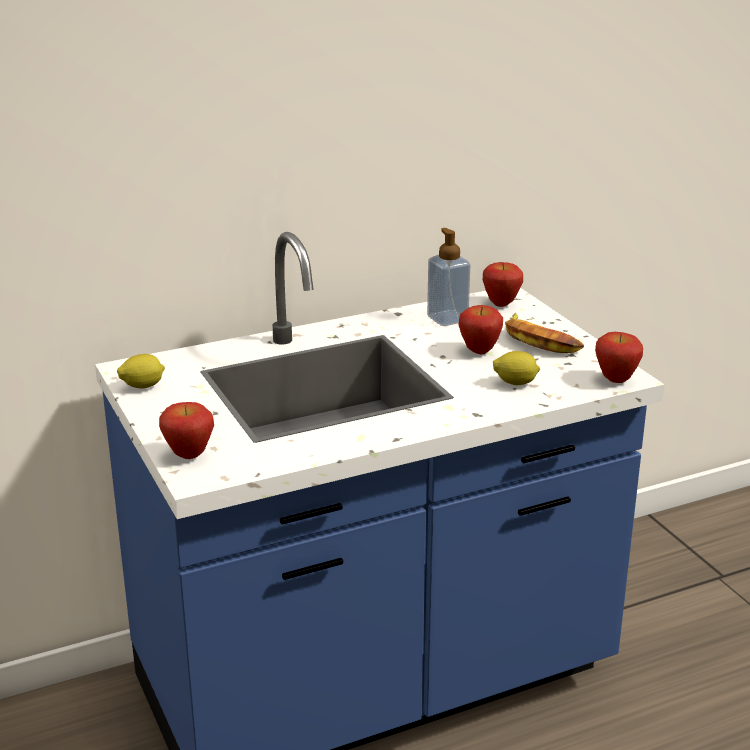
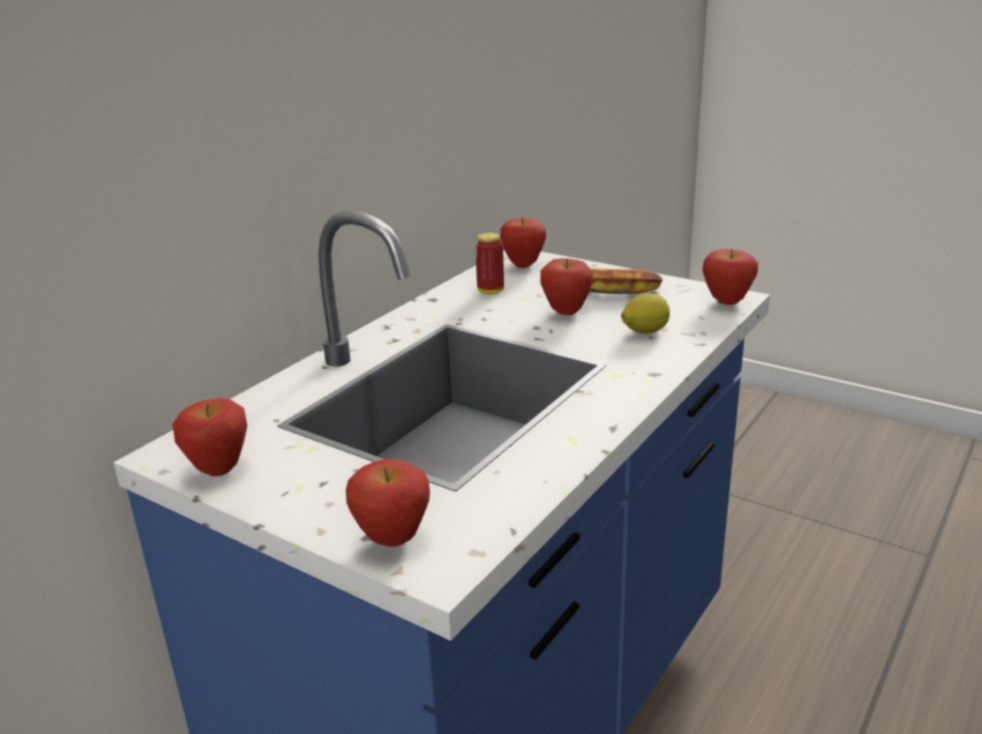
camera: 30 degrees left, 0 degrees up
(142, 386) = (219, 470): lemon -> apple
(447, 319) = (490, 291): soap dispenser -> can

